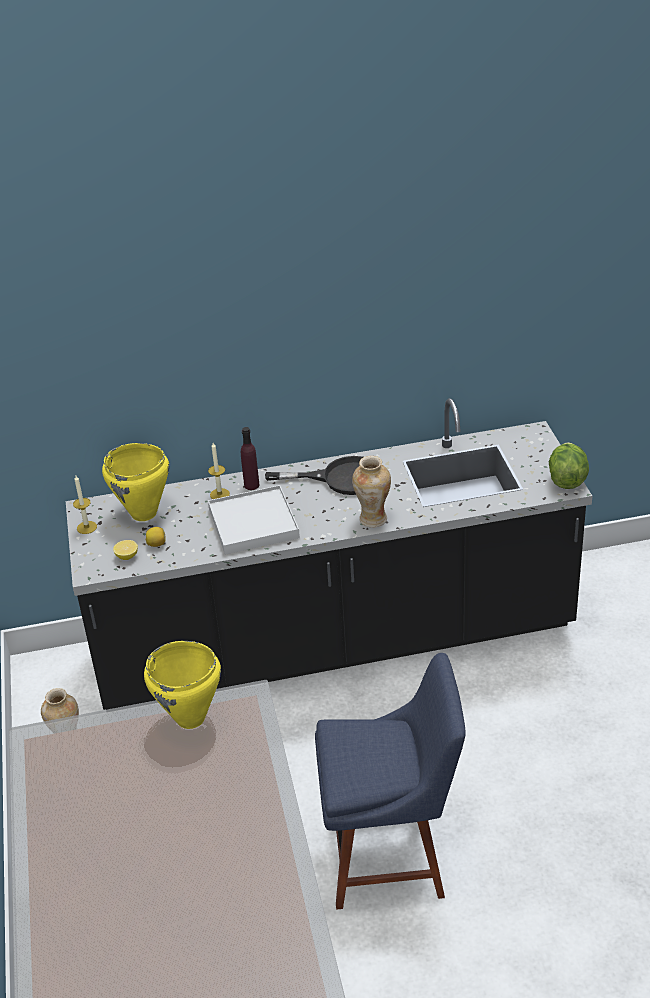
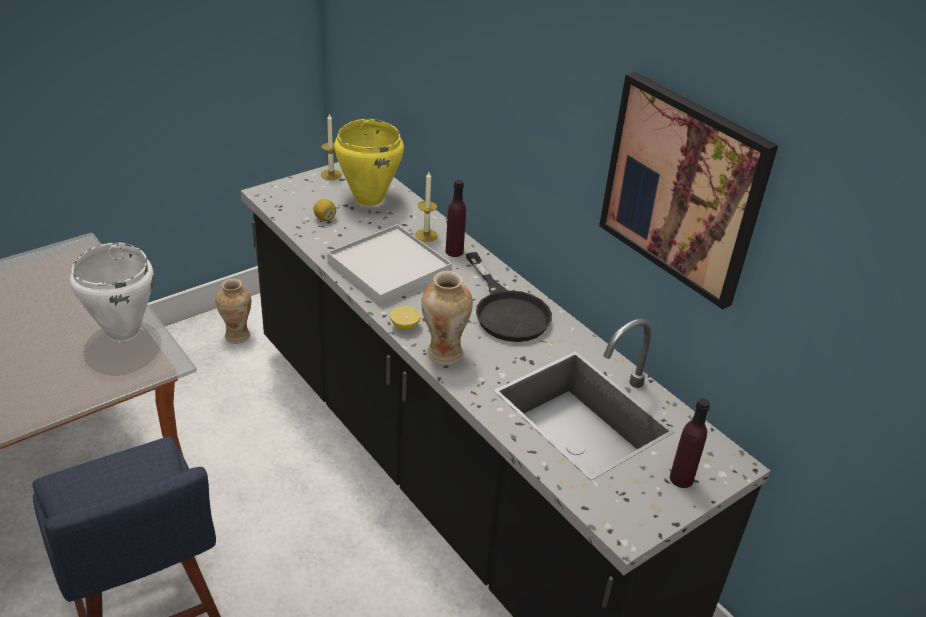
camera: 60 degrees right, 0 degrees up
(127, 556) = (298, 207): lemon -> lemon (405, 326)
(190, 718) = (122, 331): yellow cooking pot -> white cooking pot
(427, 309) = (683, 188): none -> picture
(538, 455) = (681, 479): none -> purple bottle
(567, 479) = (646, 524): lettuce -> none

